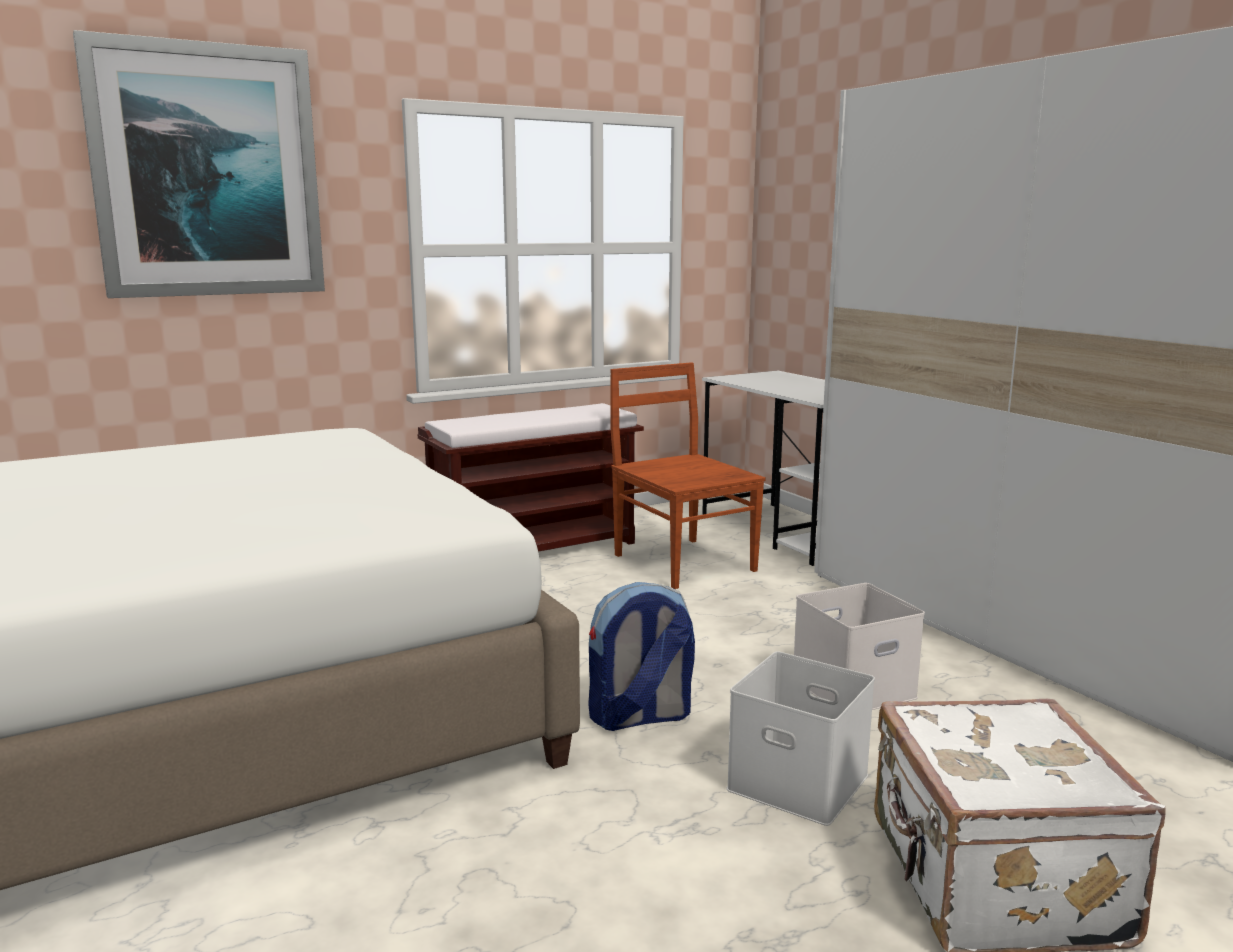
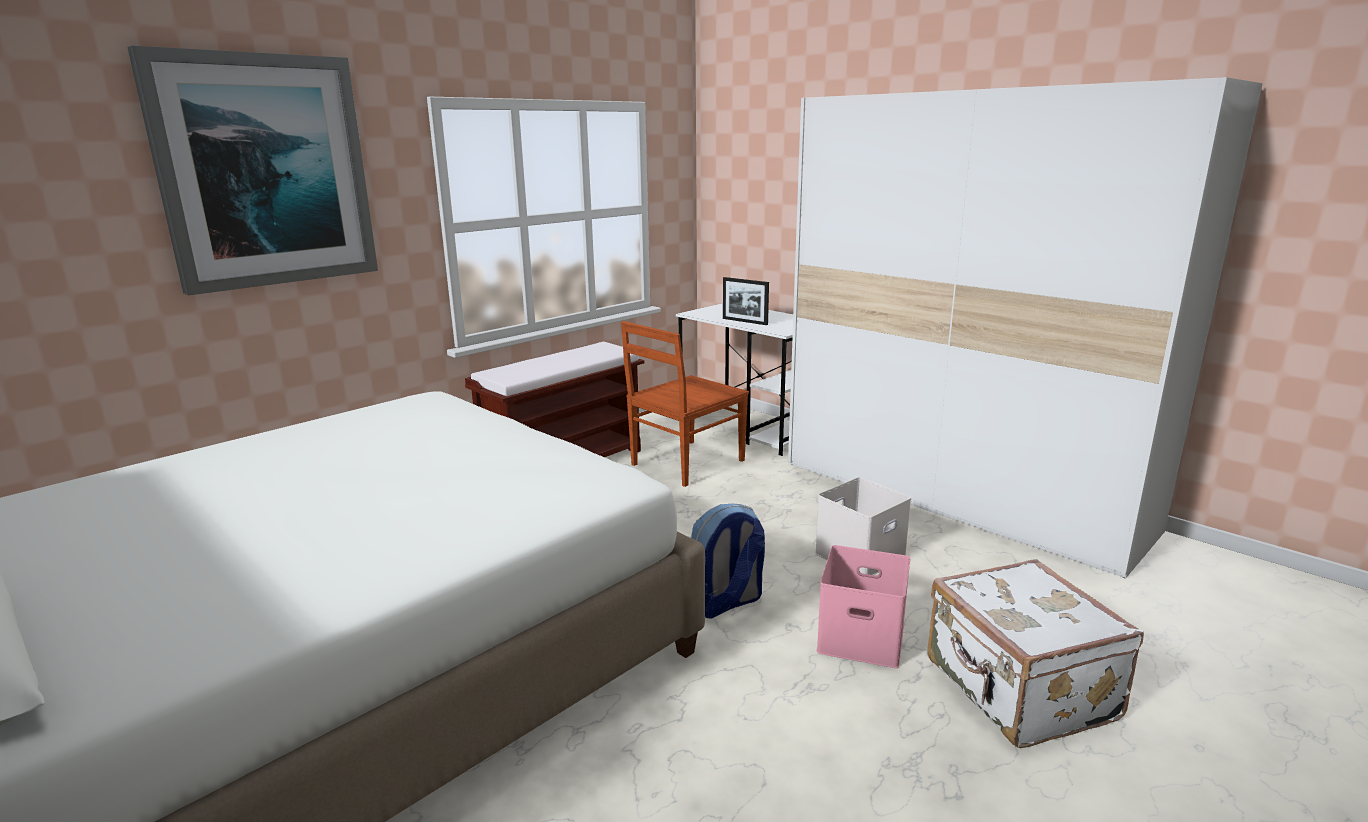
camera: 15 degrees left, 5 degrees up
(682, 561) = (685, 463): brown chair -> brown chair turned 90 degrees counterclockwise
(781, 388) = (745, 321): none -> picture frame
(801, 781) = (863, 636): white storage box -> pink storage box

